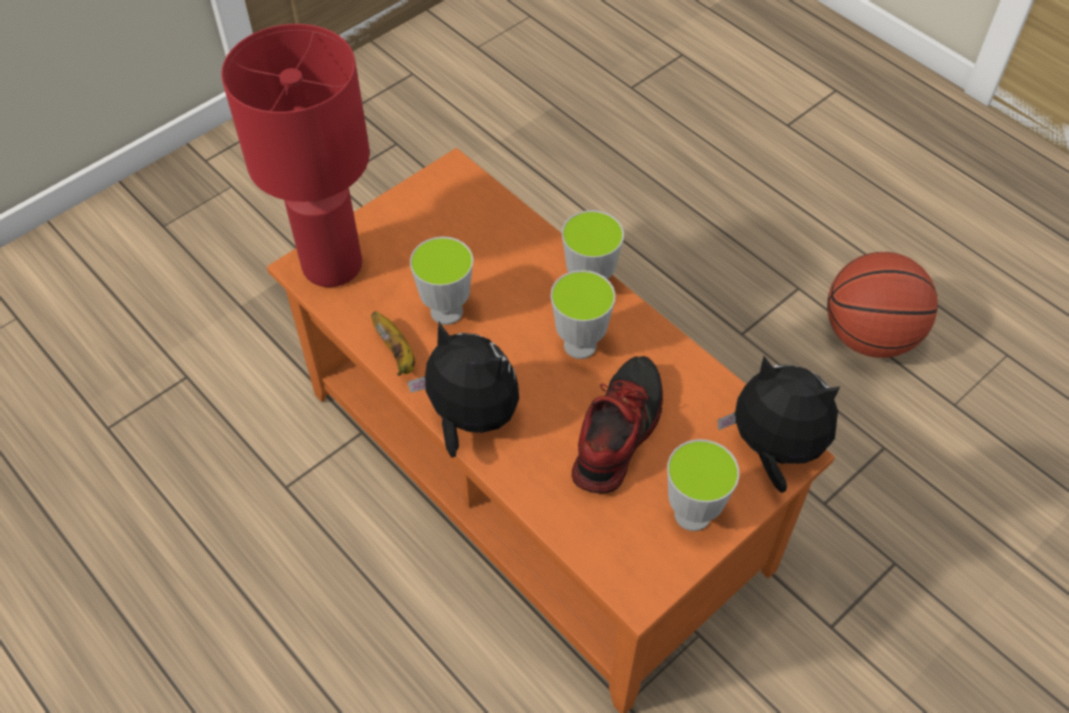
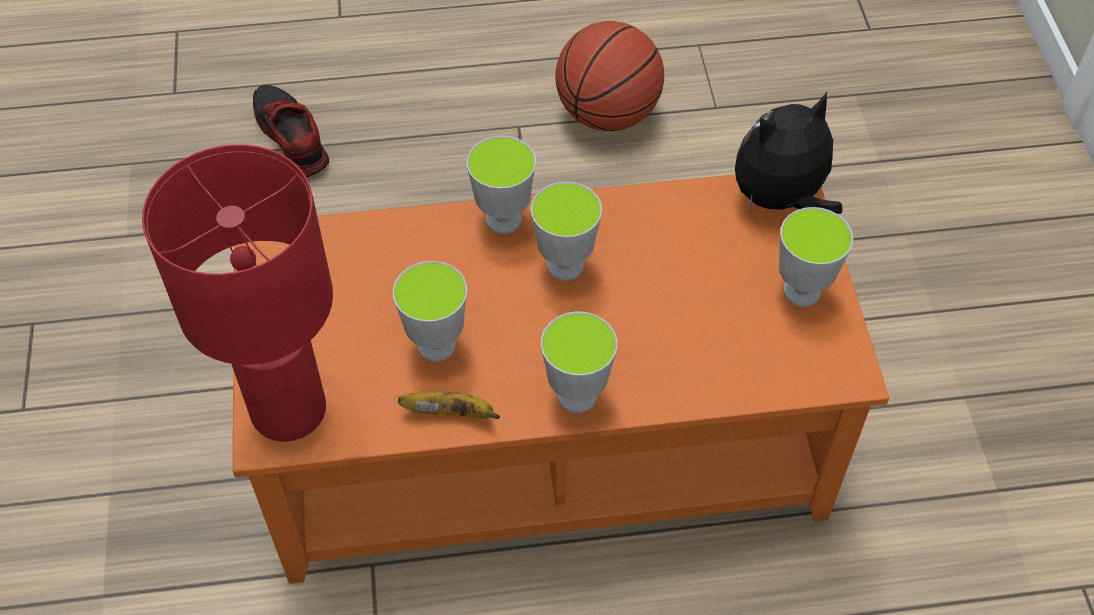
camera: 55 degrees left, 0 degrees up
(469, 418) = (577, 396): plush toy -> cup
(616, 432) = (679, 294): shoe -> shoe (290, 139)

